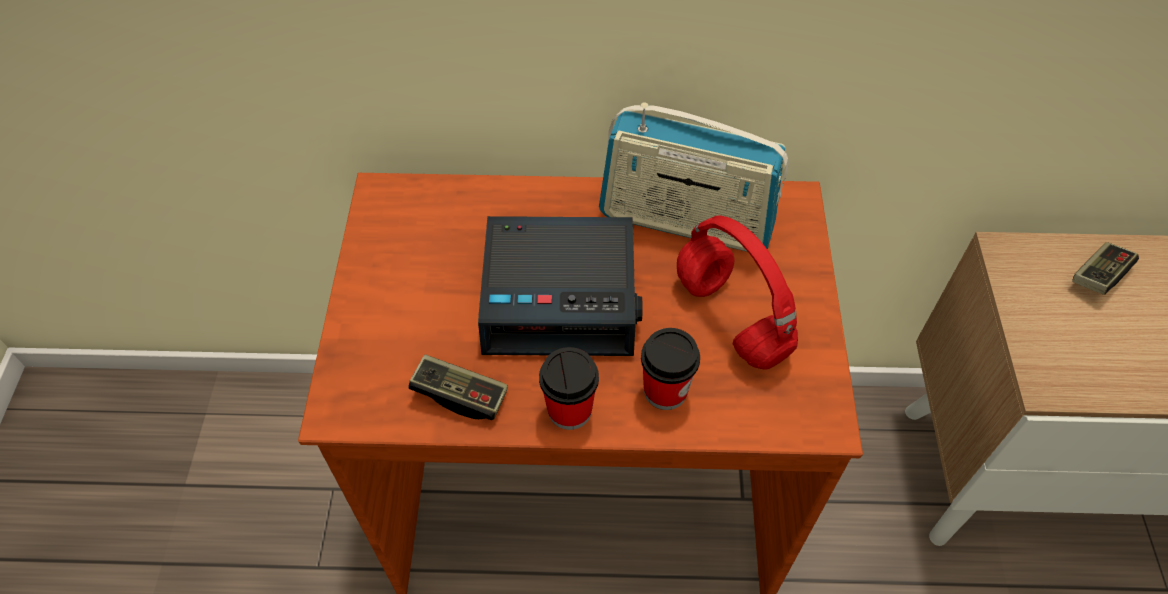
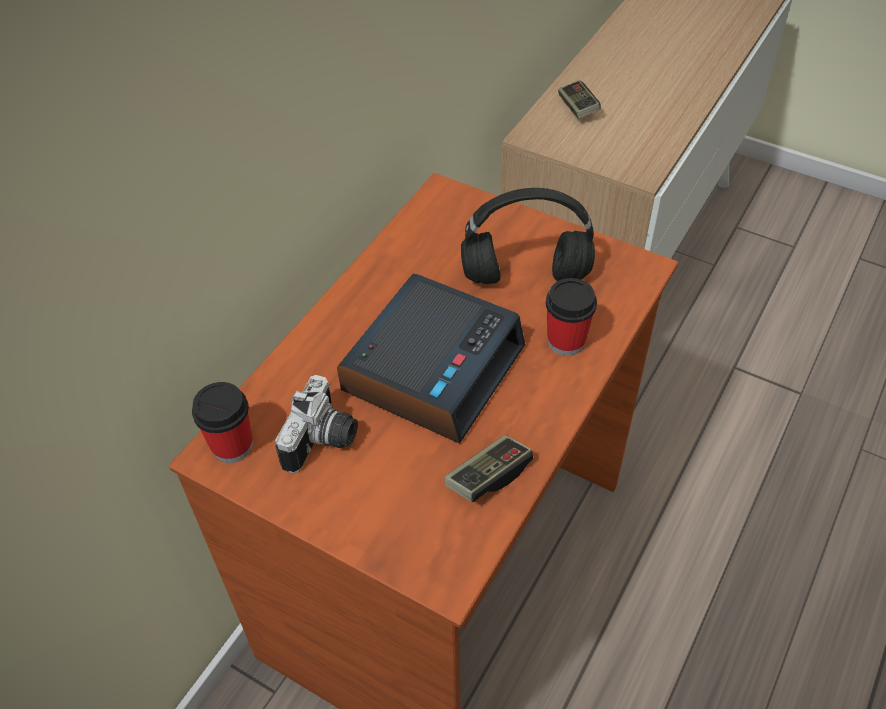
camera: 60 degrees left, 5 degrees down
(432, 257) = (324, 442): none -> camera
(569, 410) = (548, 407): cup -> cup (232, 446)
(685, 221) = (415, 260): radio -> none
(728, 317) = (523, 276): red headphones -> black headphones

